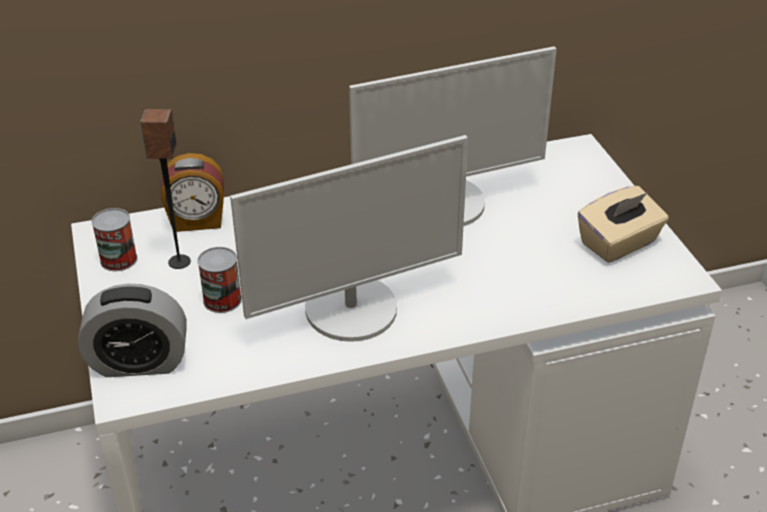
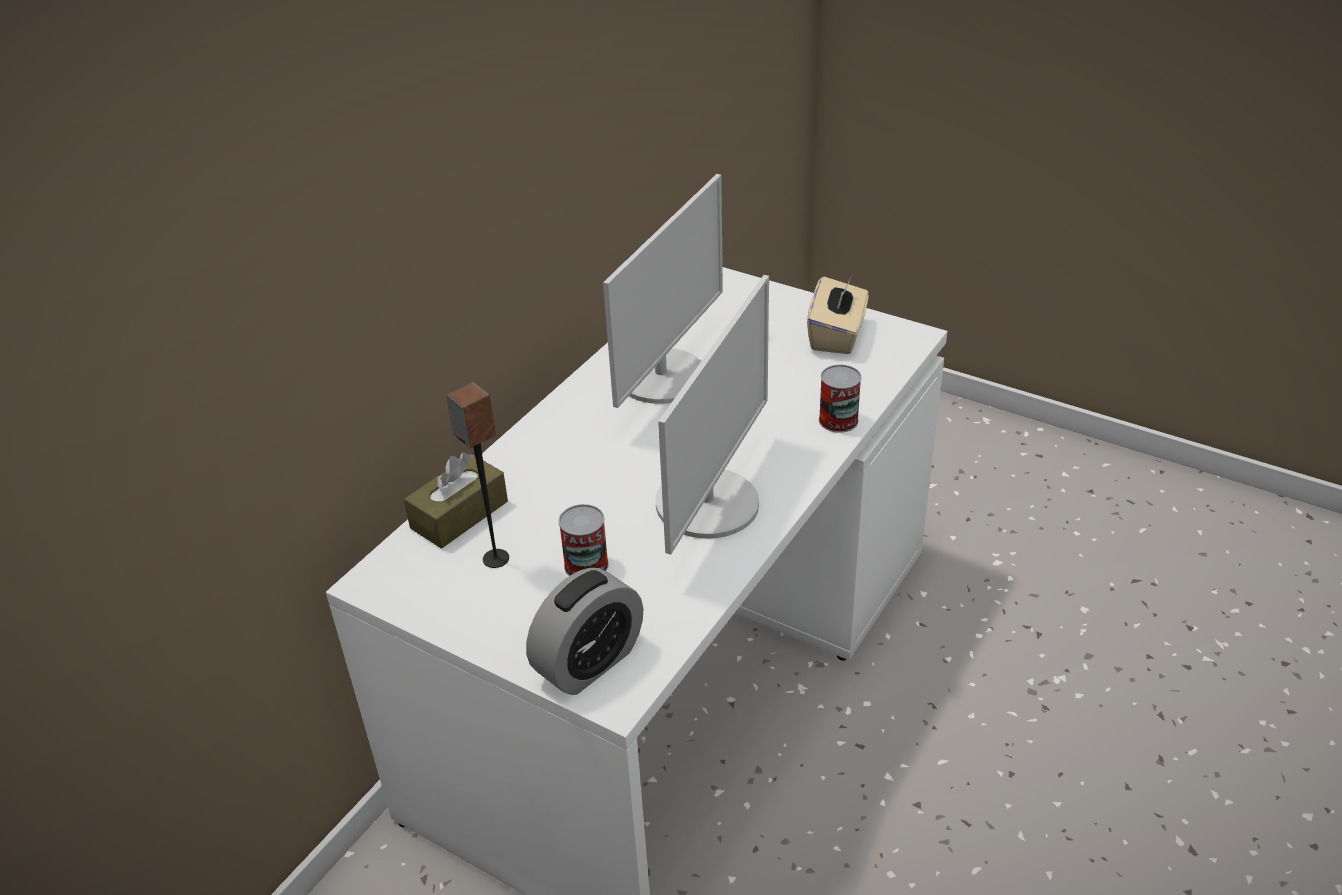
camera: 40 degrees left, 0 degrees up
(118, 259) = (431, 592): can -> can (838, 420)
(197, 221) = (459, 515): alarm clock -> brown tissue box

